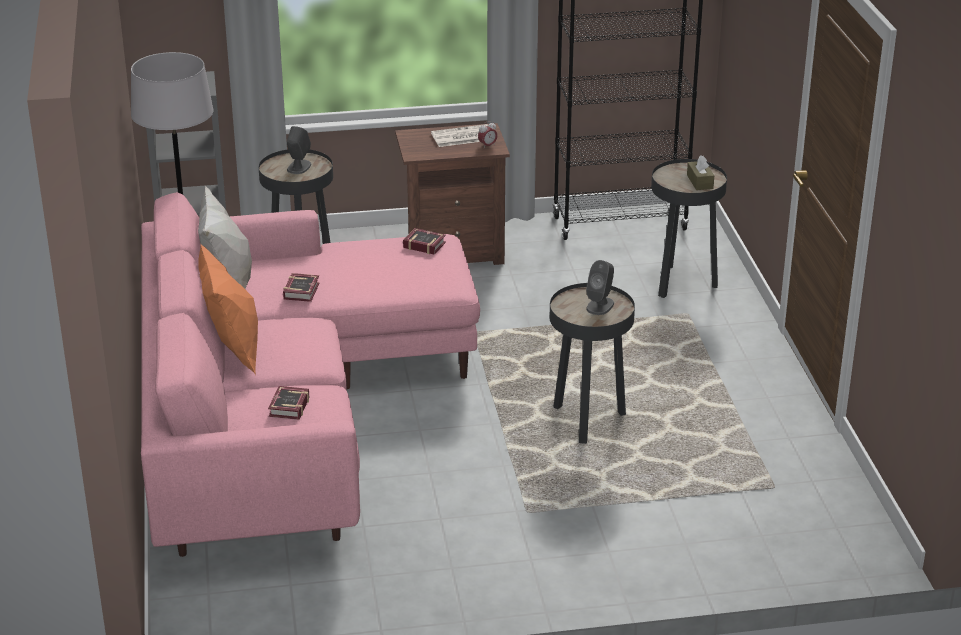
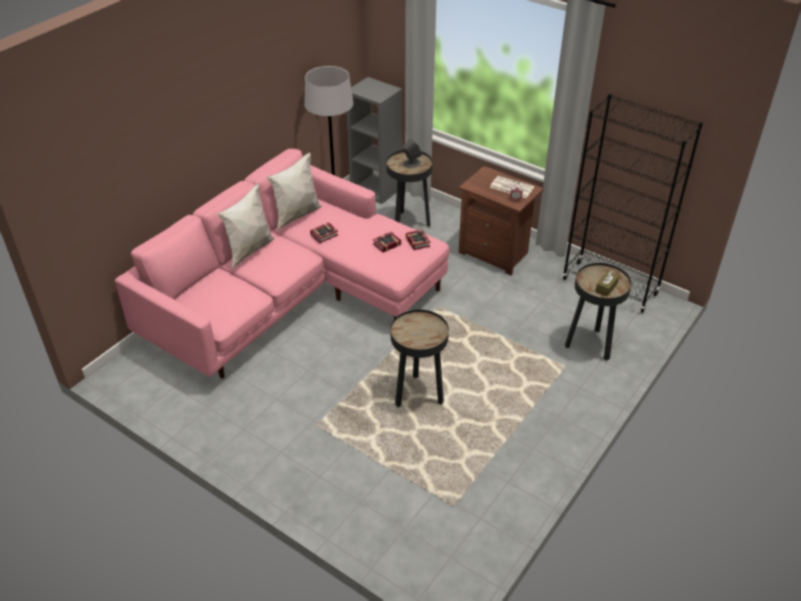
camera: 45 degrees right, 10 degrees up
(233, 352) = (250, 250): orange pillow -> white pillow
(287, 408) = (223, 295): book -> book (385, 244)
(600, 305) = (425, 332): grey speaker -> none

